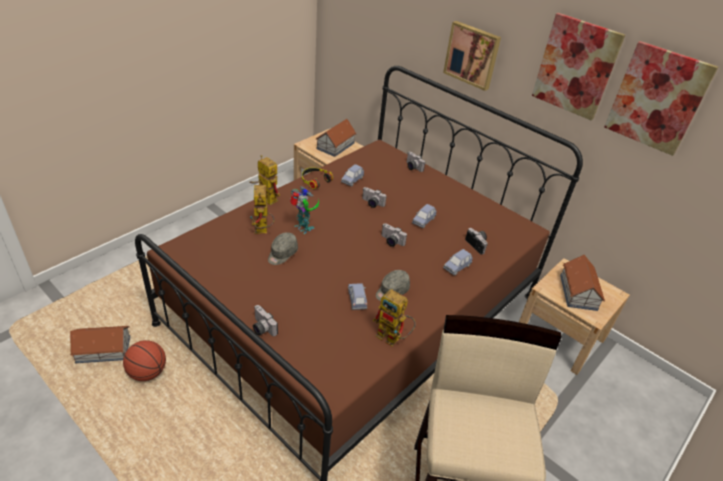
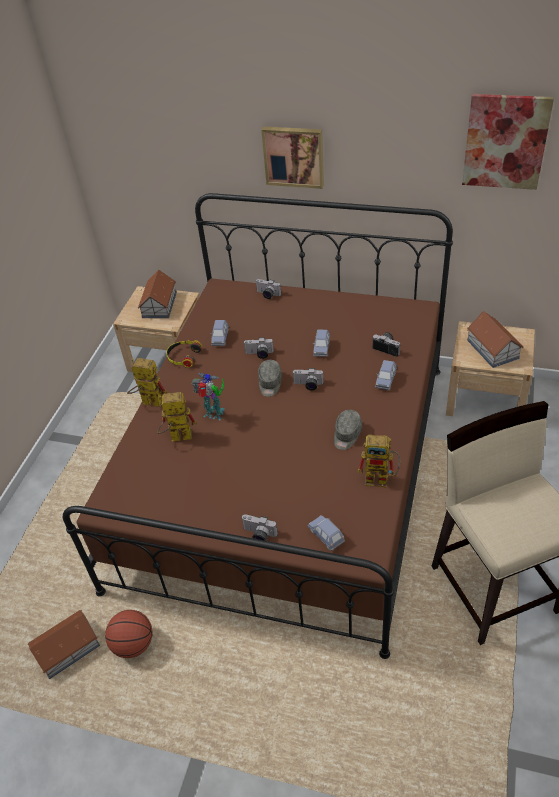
camera: 20 degrees left, 5 degrees up
(263, 230) = (176, 438): toy robot -> toy robot turned 120 degrees clockwise
(282, 254) = (216, 452): grey cap -> grey cap (270, 383)
(357, 300) = (322, 460): blue toy car -> blue toy car (326, 536)
(576, 66) = (414, 135): picture -> none

